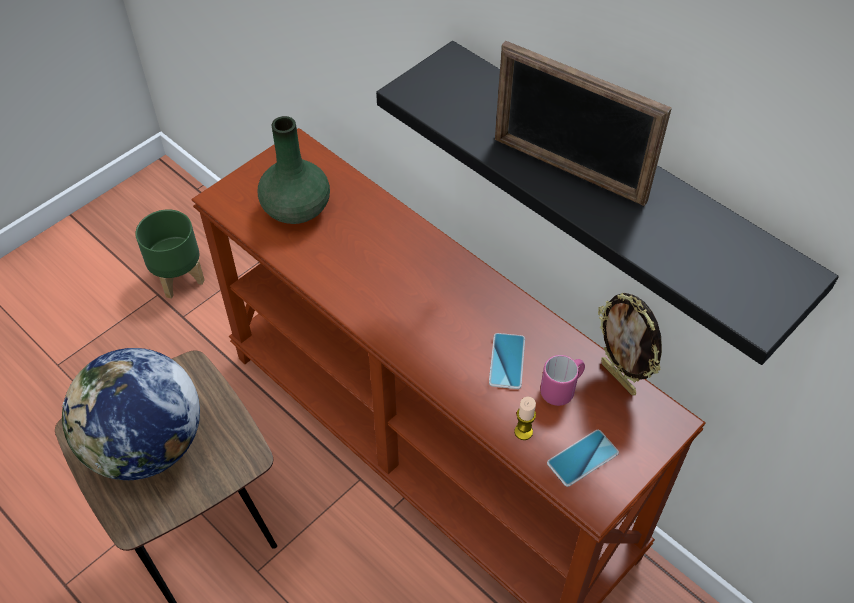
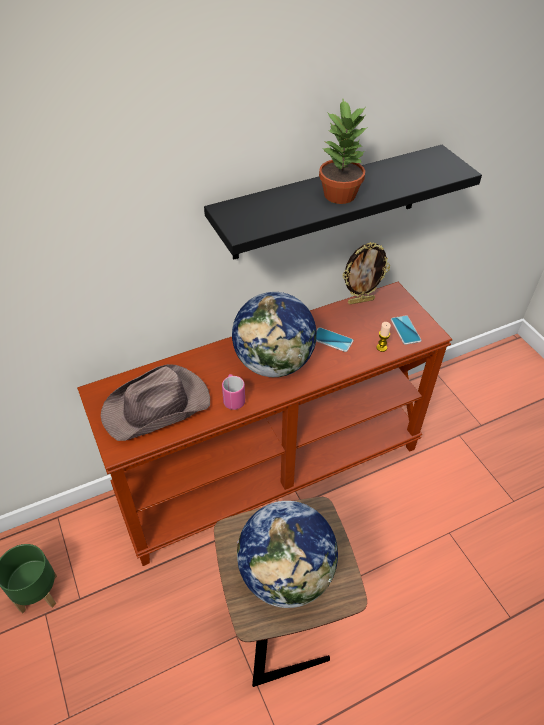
camera: 70 degrees left, 5 degrees down
(296, 209) = (158, 407): green vase -> brown hat
(425, 304) = (274, 363): none -> globe
(562, 389) = (359, 324): pink mug -> pink mug (233, 398)
(568, 170) = (340, 194): picture frame -> potted plant

